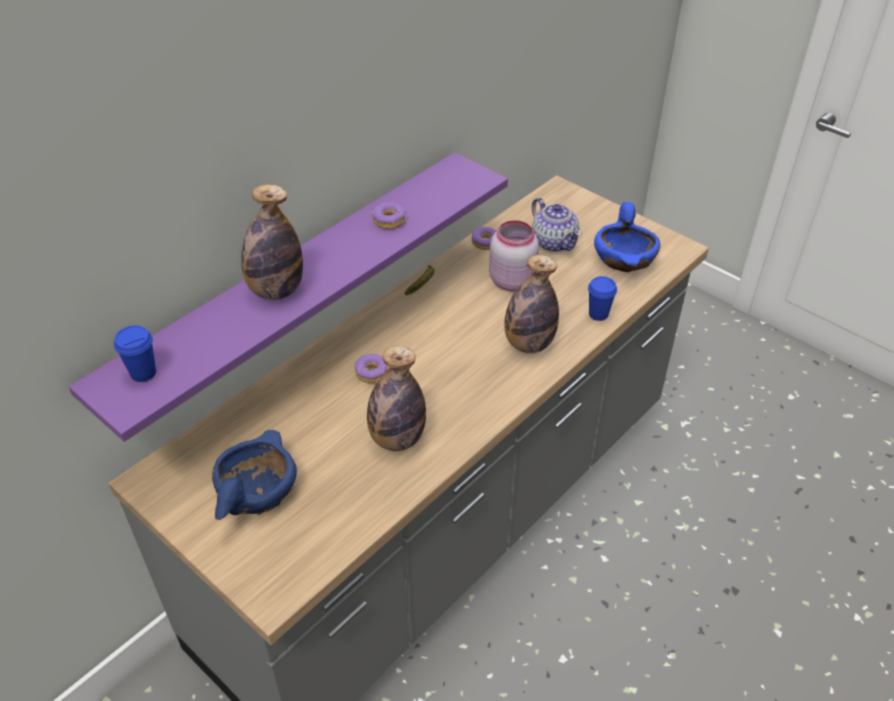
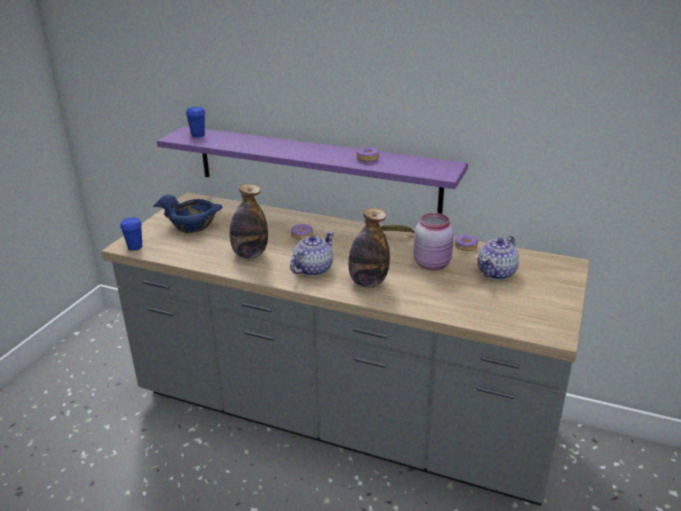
camera: 70 degrees right, 15 degrees down
(276, 290) = (278, 146): bottle -> none
(472, 384) = (312, 269): none -> teapot
(598, 314) = (426, 306): blue cup -> blue cup (135, 247)
(624, 259) = (508, 308): blue bowl -> none

